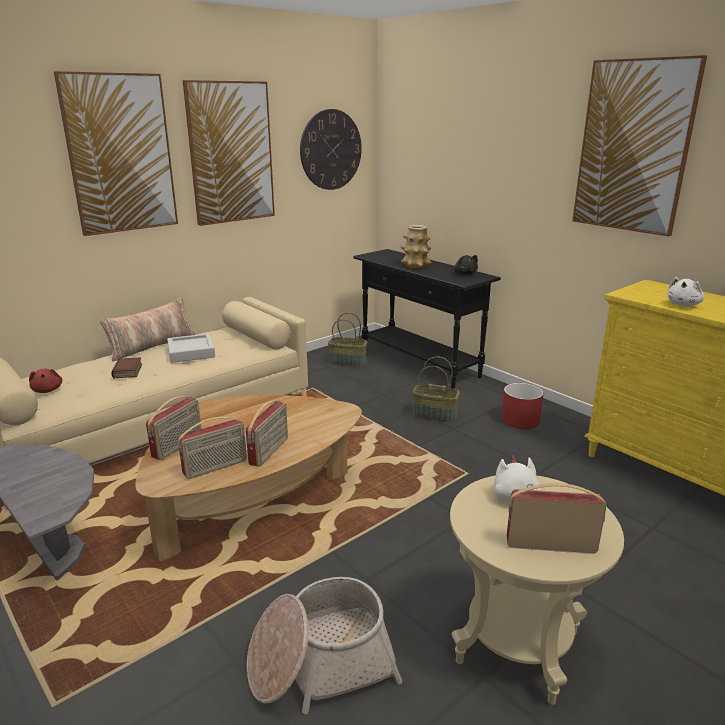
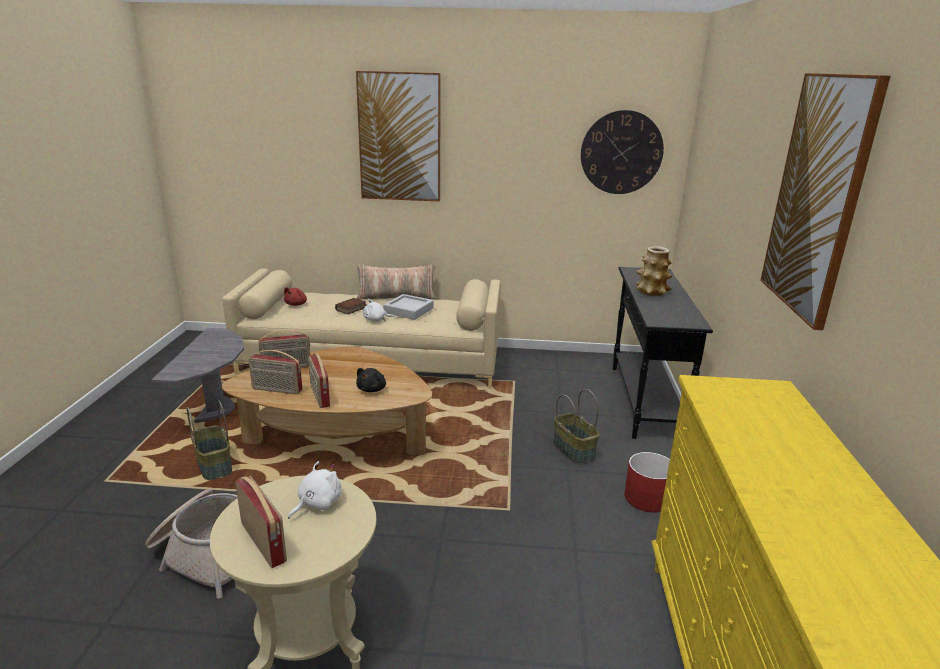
camera: 45 degrees right, 0 degrees up
(231, 153) = (502, 145): picture -> none
(269, 451) = (319, 396): radio -> radio turned 90 degrees clockwise
(348, 361) = (582, 372): basket -> basket (215, 465)
(465, 273) = (681, 314): black plush toy -> black plush toy (372, 389)
(683, 304) = (736, 420): white plush toy -> white plush toy (376, 320)

